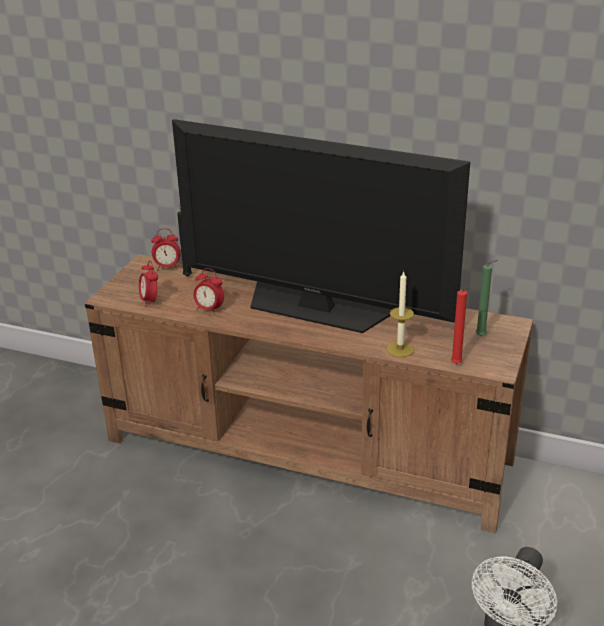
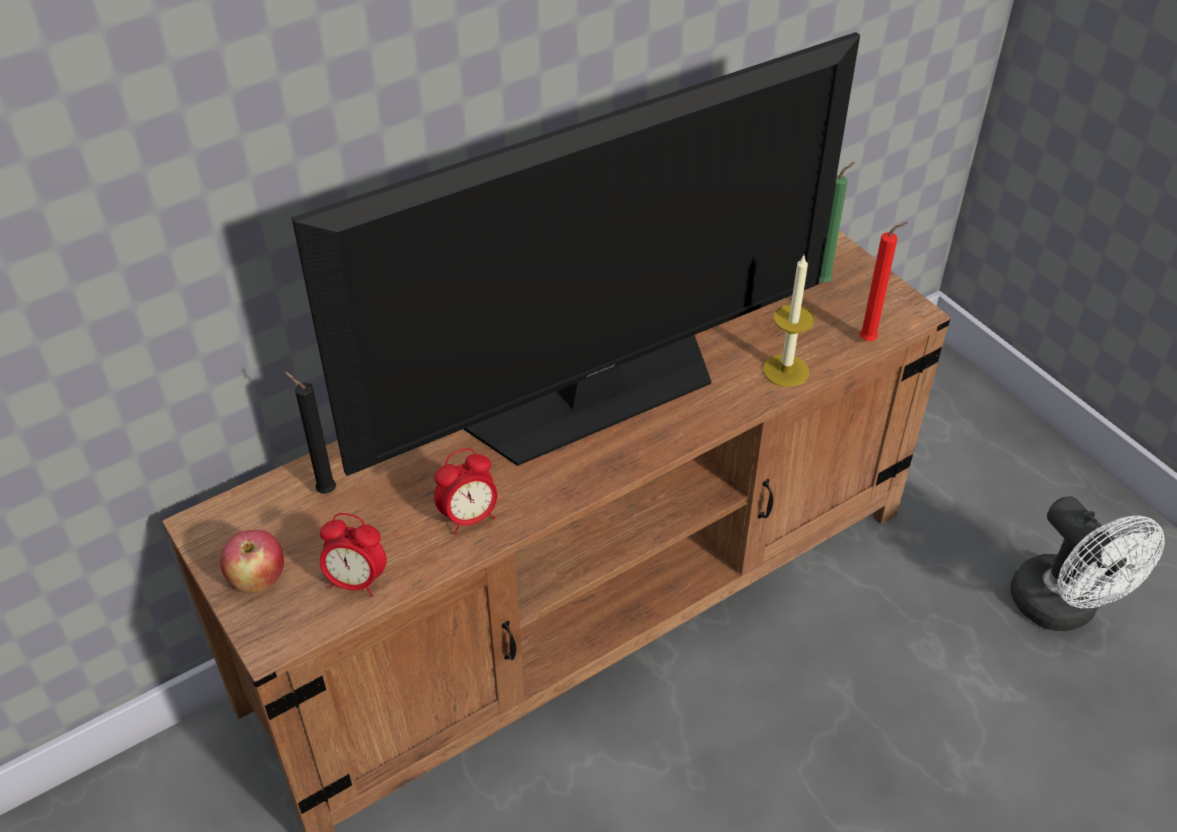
camera: 55 degrees left, 15 degrees up
(130, 283) = (258, 580): none -> apple
(167, 267) = (263, 503): alarm clock -> none

